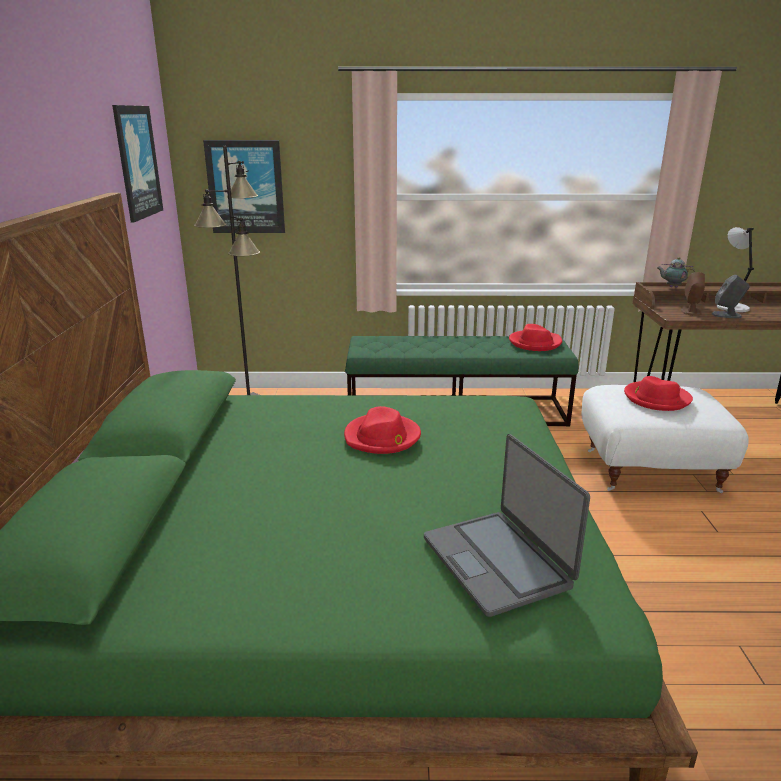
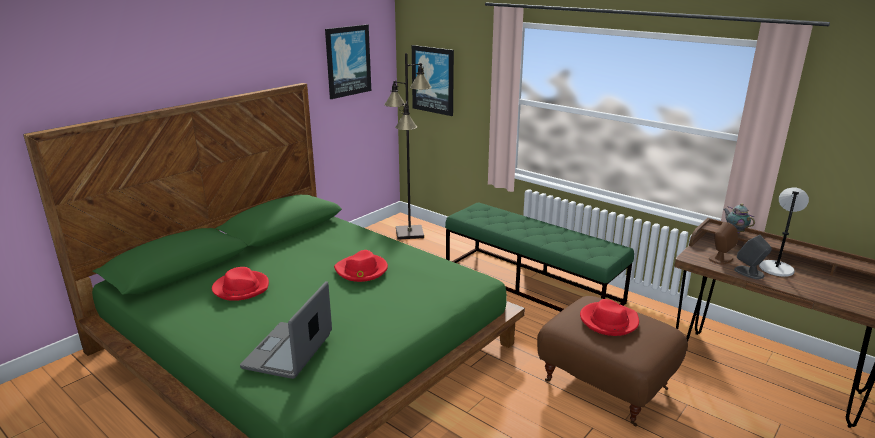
camera: 40 degrees right, 0 degrees up
(535, 343) = (595, 247): red hat -> red hat (241, 288)
(650, 469) = (606, 384): white ottoman -> brown ottoman

